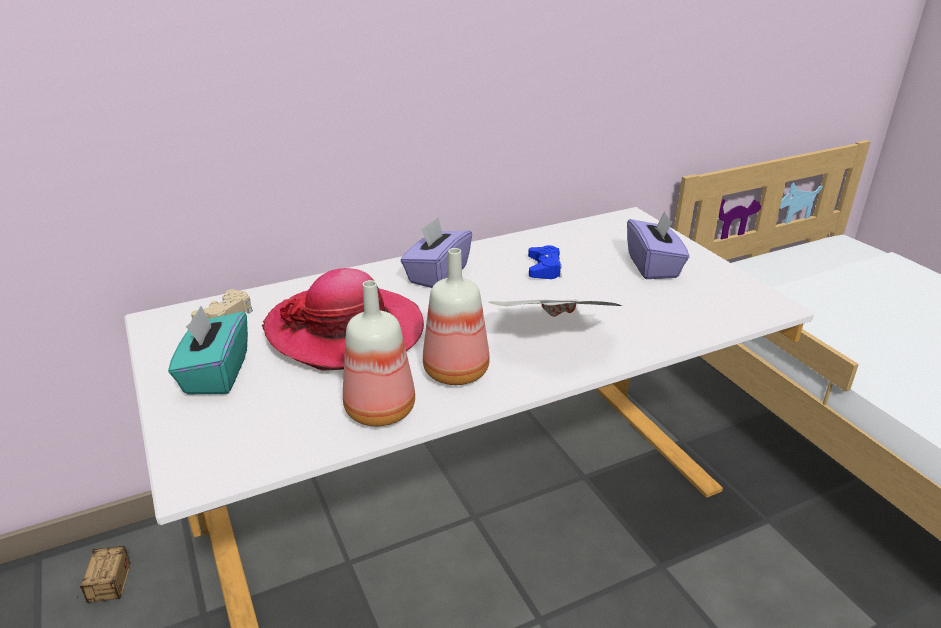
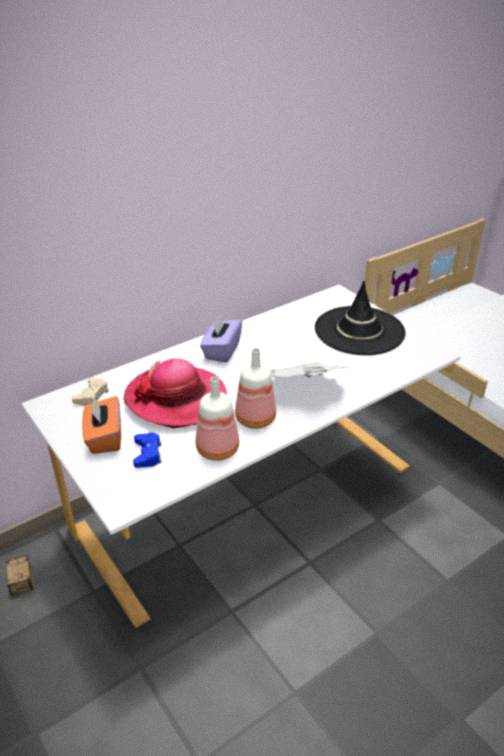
camera: 10 degrees left, 5 degrees up
(215, 374) = (104, 438): turquoise tissue box -> orange tissue box
(544, 268) = (290, 339): blue game controller -> blue game controller (147, 454)
(653, 266) = (359, 331): purple tissue box -> black hat

